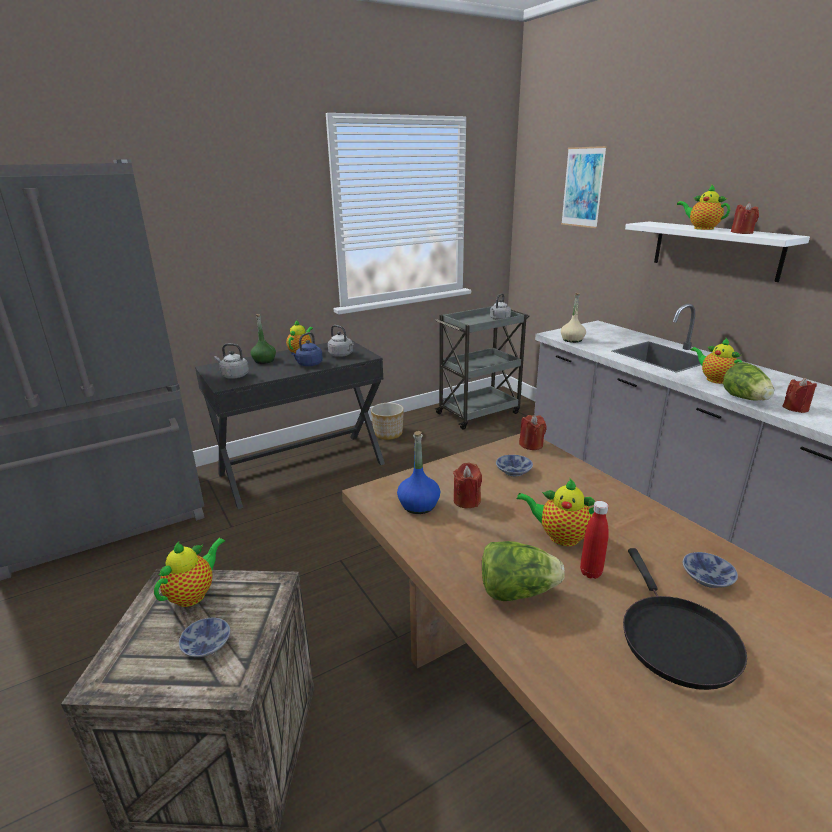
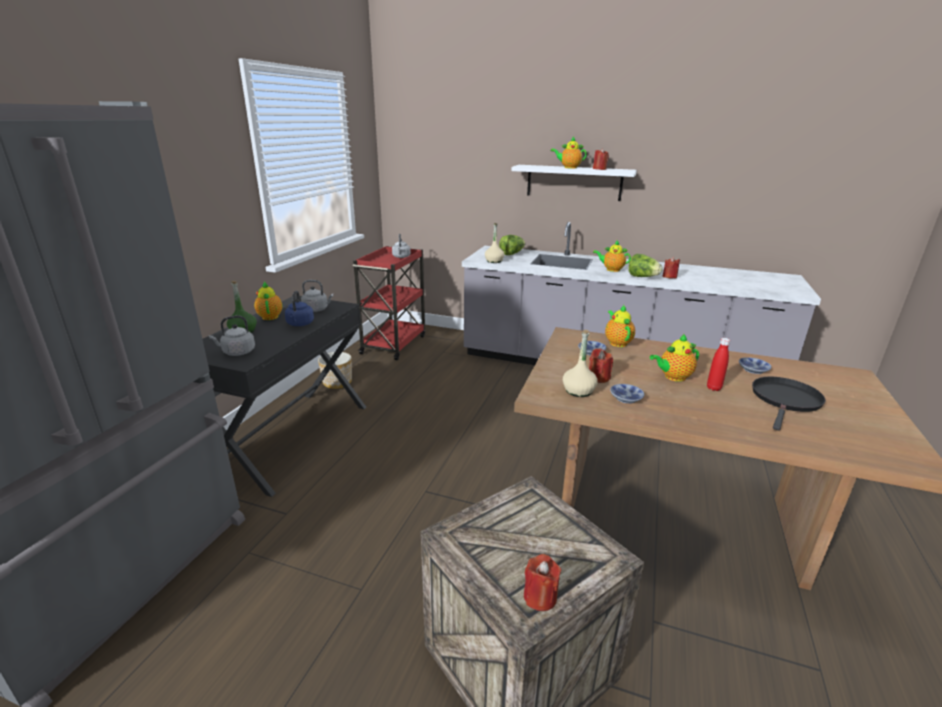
camera: 40 degrees left, 0 degrees up
(194, 594) = (486, 528): teapot -> teapot (617, 342)
(205, 644) = (553, 550): bowl -> bowl (625, 399)
(418, 505) = (578, 391): blue bottle -> beige bottle
(479, 412) = (394, 344): grey cart -> red cart
(517, 591) = (703, 411): lettuce -> lettuce (512, 254)
(531, 445) = (573, 334): red candle -> red candle (540, 597)
(583, 187) = (453, 139): picture -> none
(675, 639) = (785, 400): black frying pan -> black frying pan turned 105 degrees counterclockwise

